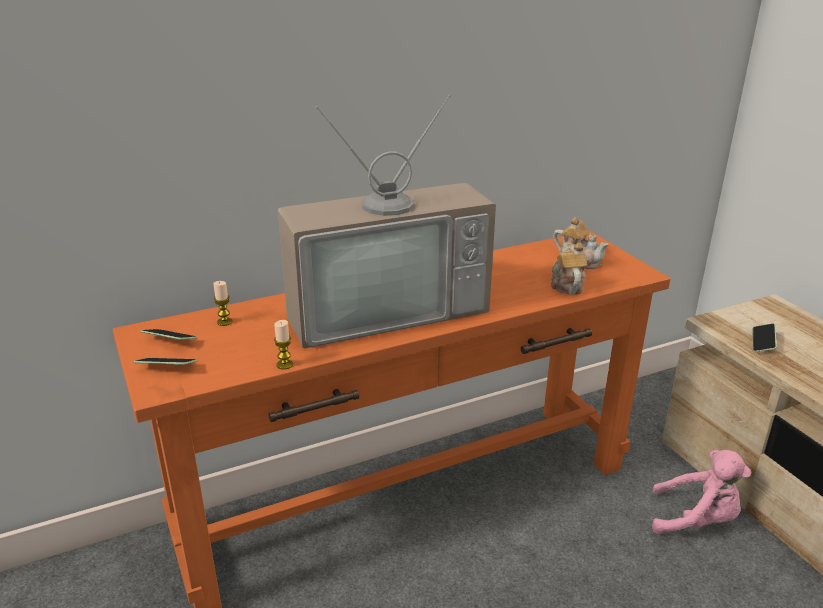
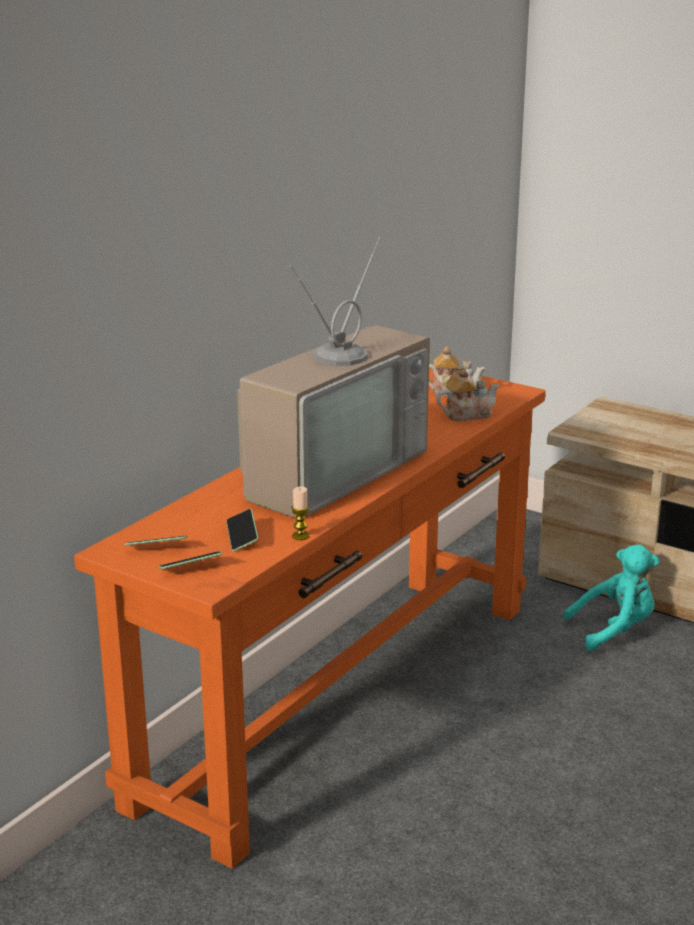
camera: 30 degrees left, 5 degrees down
(224, 322) = (188, 520): candle -> none
(566, 285) = (466, 415): teapot -> teapot turned 105 degrees clockwise
(696, 520) = (614, 630): pink plush toy -> turquoise plush toy
(762, 343) = (626, 438): phone -> phone (242, 537)

